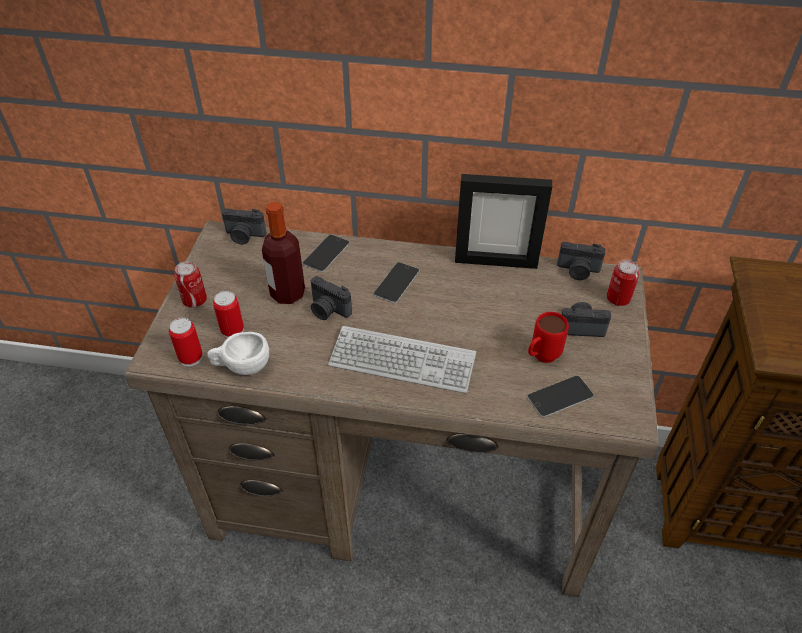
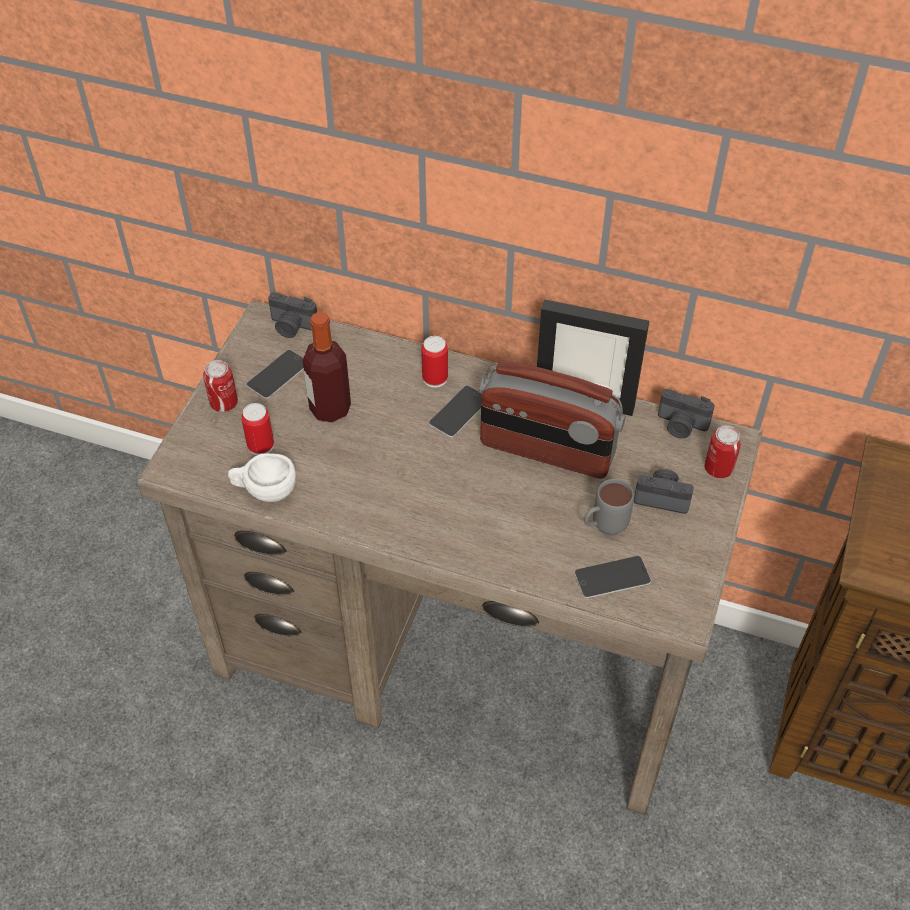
camera: 10 degrees right, 5 degrees up
(191, 357) = (210, 472): can -> can (435, 378)
(326, 253) = (384, 362): phone -> phone (278, 374)
(328, 310) = (372, 436): camera -> none
(402, 361) = (444, 510): keyboard -> none
(476, 303) = (546, 451): none -> radio
(540, 358) = (603, 528): red mug -> grey mug

